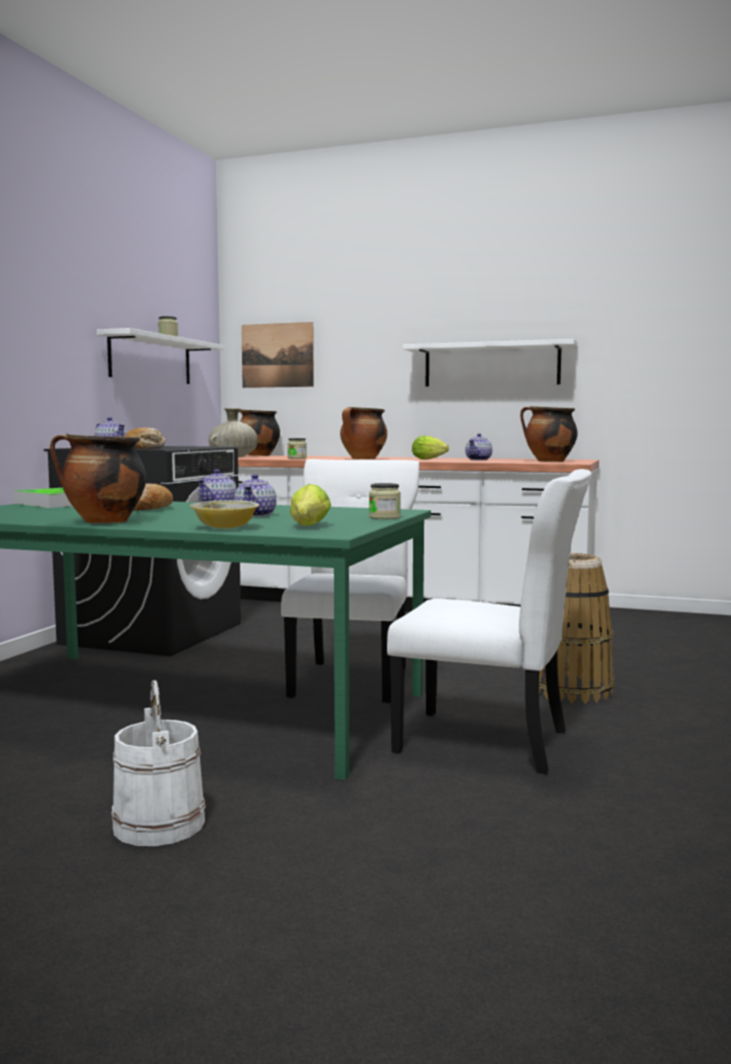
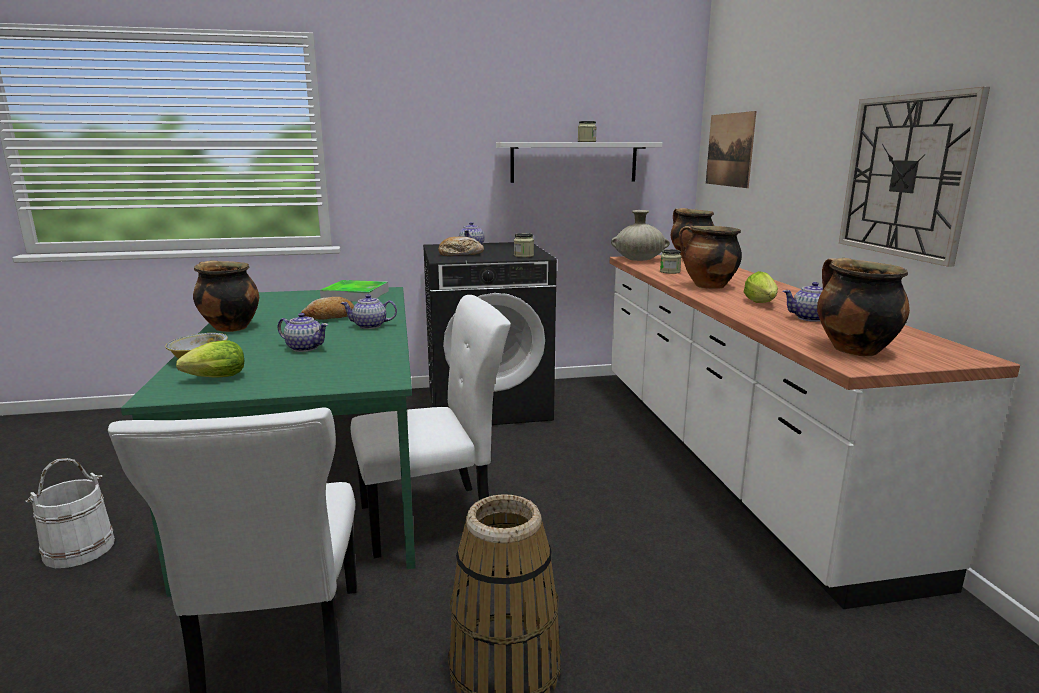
camera: 60 degrees right, 10 degrees up
(256, 515) = (305, 348): teapot -> teapot turned 135 degrees counterclockwise
(384, 517) = (310, 386): jar -> jar (523, 256)
(491, 365) = (906, 176): white shelf -> wall clock

